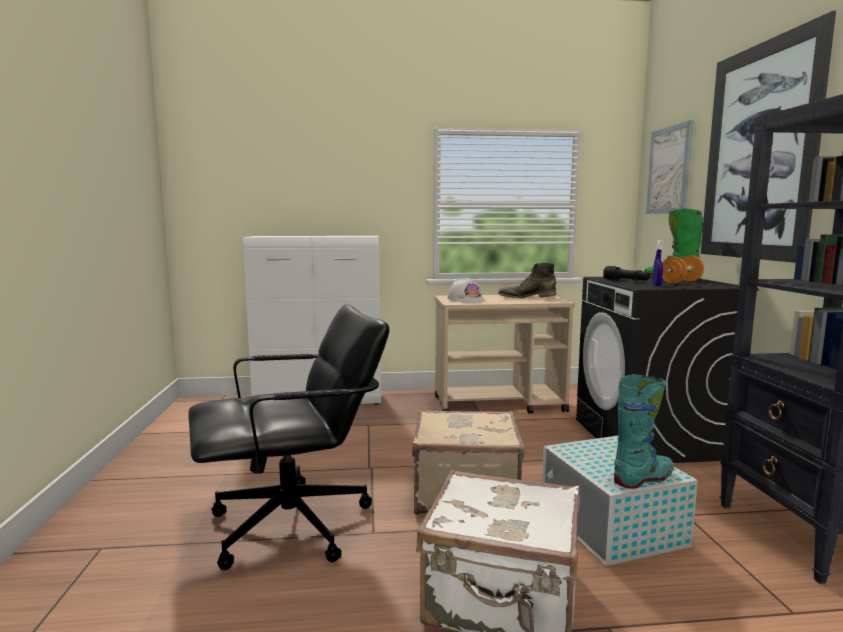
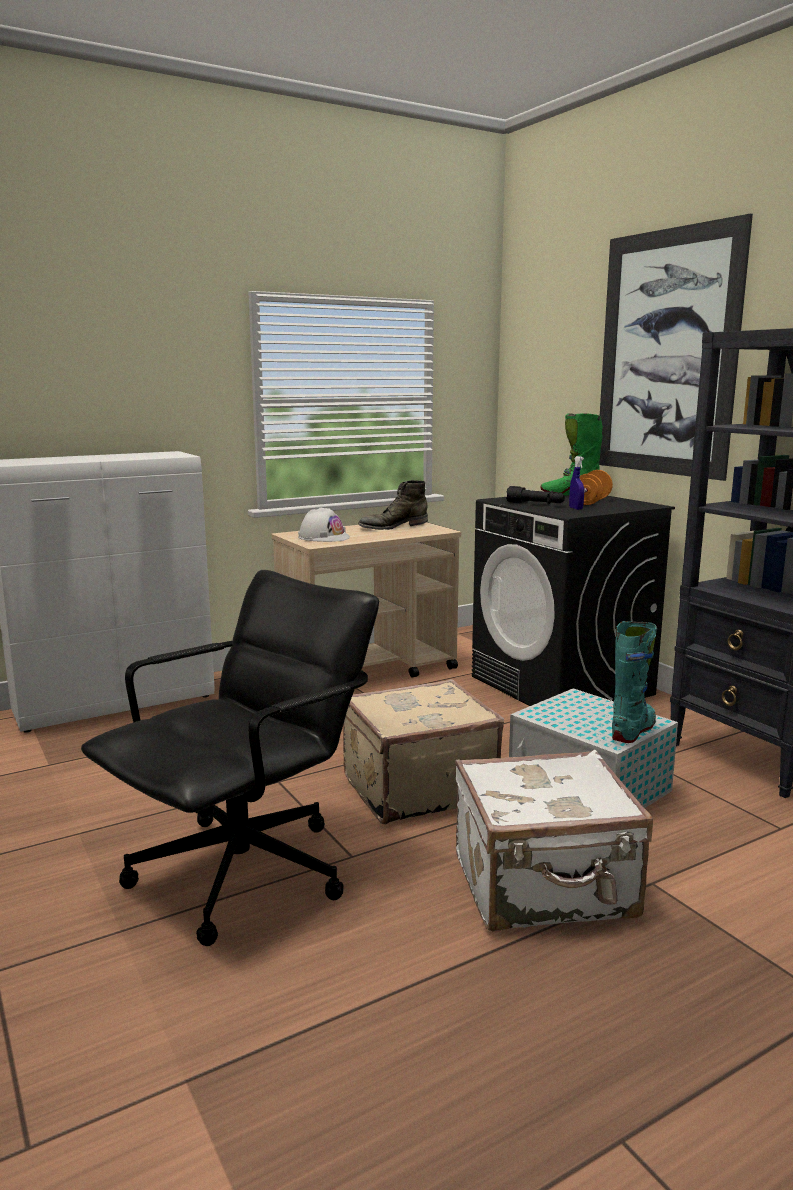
camera: 25 degrees left, 5 degrees up
(669, 170) = (546, 359): picture -> none

